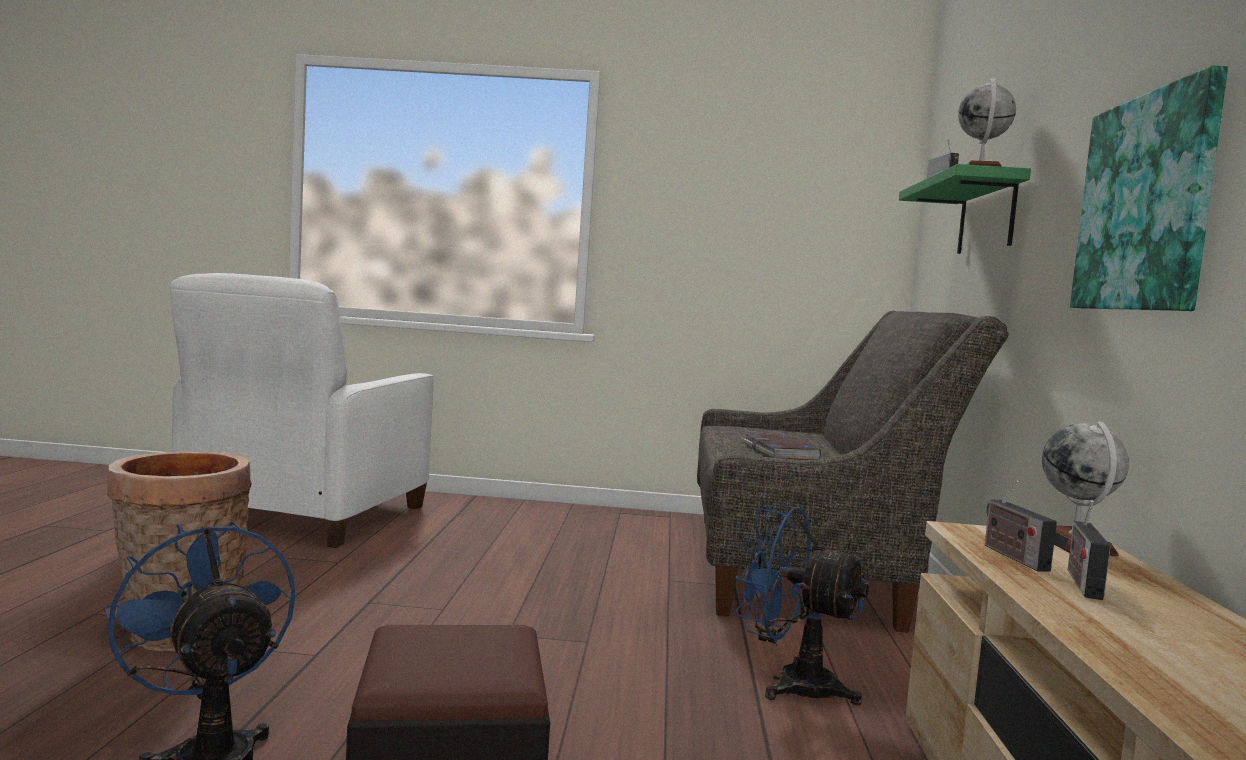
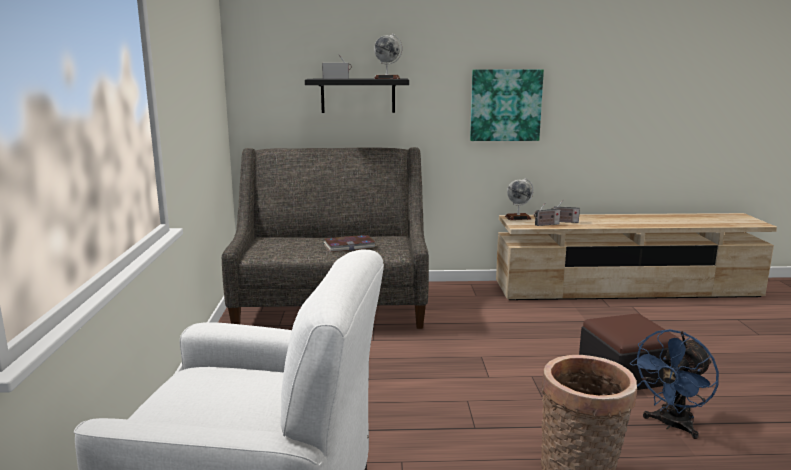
camera: 95 degrees left, 10 degrees up
(790, 683) = (490, 316): blue fan -> none
(986, 216) = (358, 95): green shelf -> black shelf

